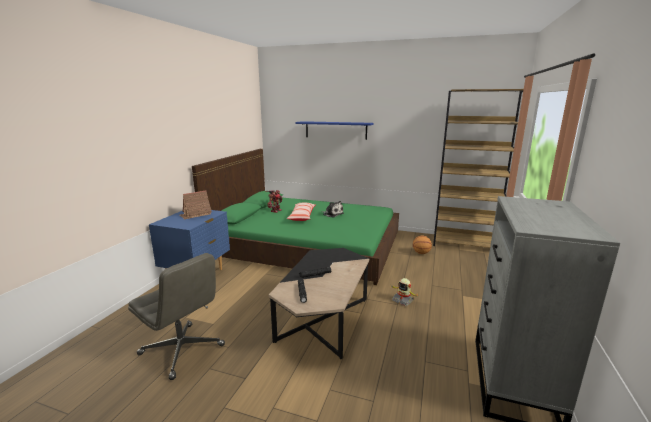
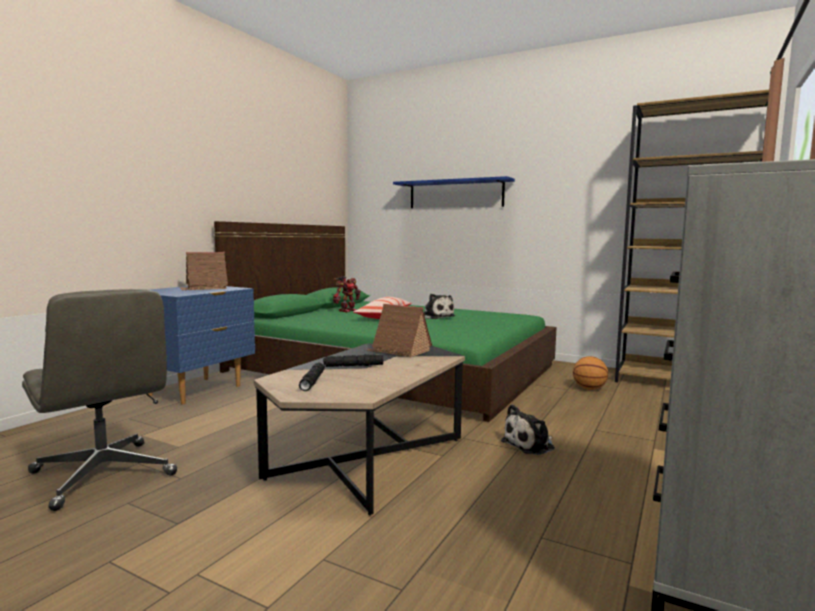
camera: 10 degrees right, 10 degrees down
(332, 257) = (399, 351): none -> toy house
(403, 300) = (530, 445): toy robot -> plush toy

